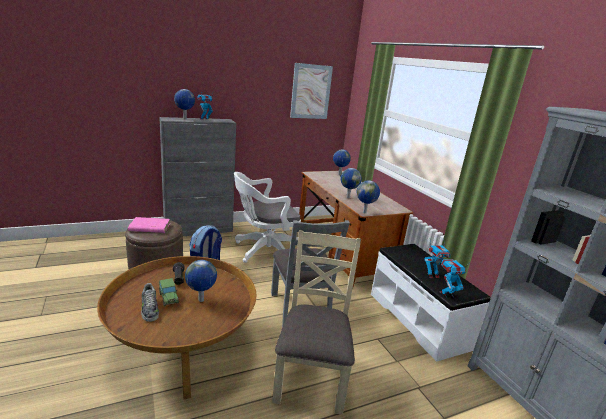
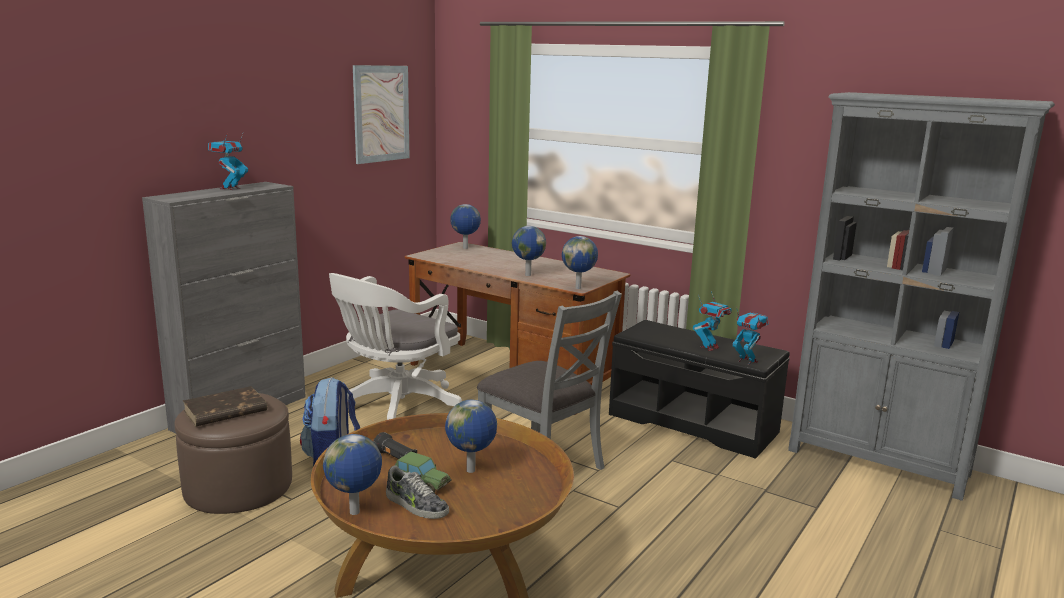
camera: 30 degrees left, 5 degrees down
(149, 227) = (224, 411): pink book -> brown book
(185, 119) = (196, 193): globe -> globe (355, 513)
(311, 376) = (645, 528): beige chair -> none
(418, 319) = (693, 423): white bench -> black bench
(446, 294) = (747, 361): toy robot -> toy robot turned 90 degrees clockwise

